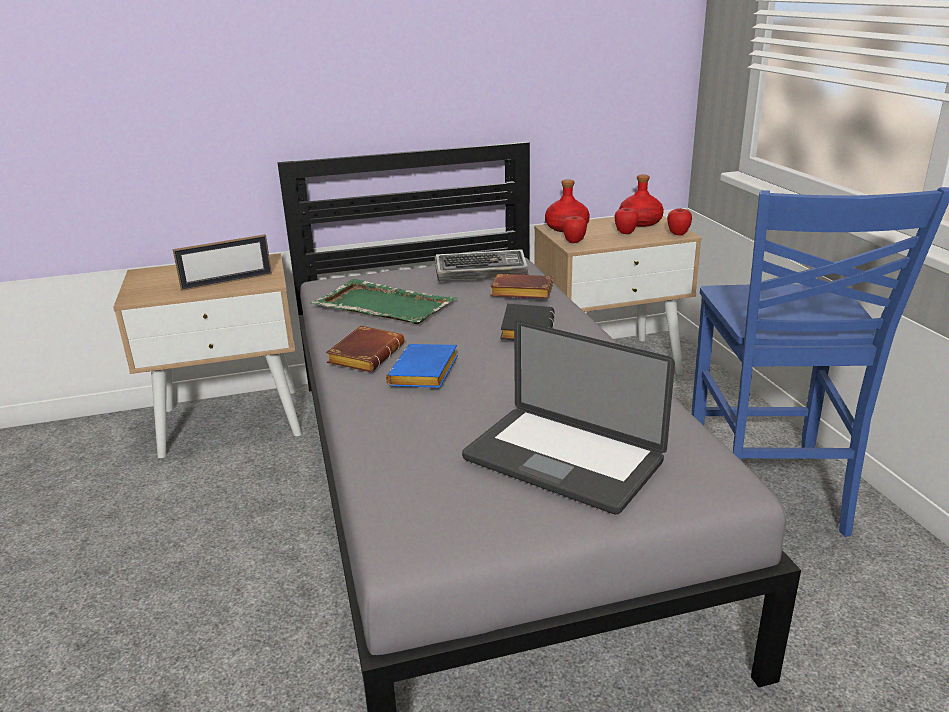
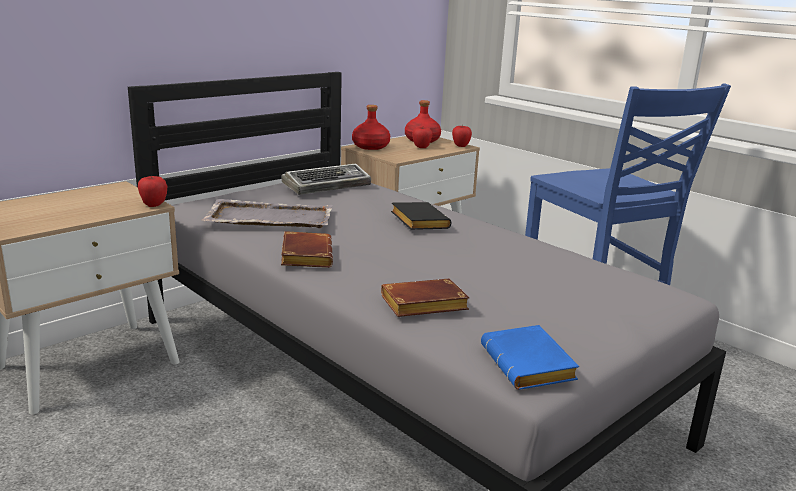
camera: 30 degrees left, 5 degrees down
(227, 281) = (102, 208): picture frame -> none
(383, 306) = (269, 218): green tray -> grey tray
(425, 374) = (378, 262): blue book -> blue book (531, 366)
(520, 293) = (380, 197): brown book -> brown book (422, 306)
(562, 460) = (560, 302): laptop -> none
(574, 242) = (390, 155): apple -> apple (154, 205)

